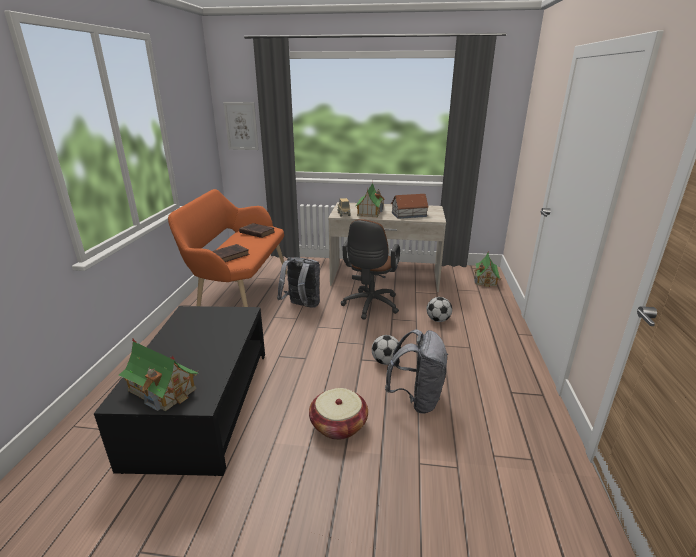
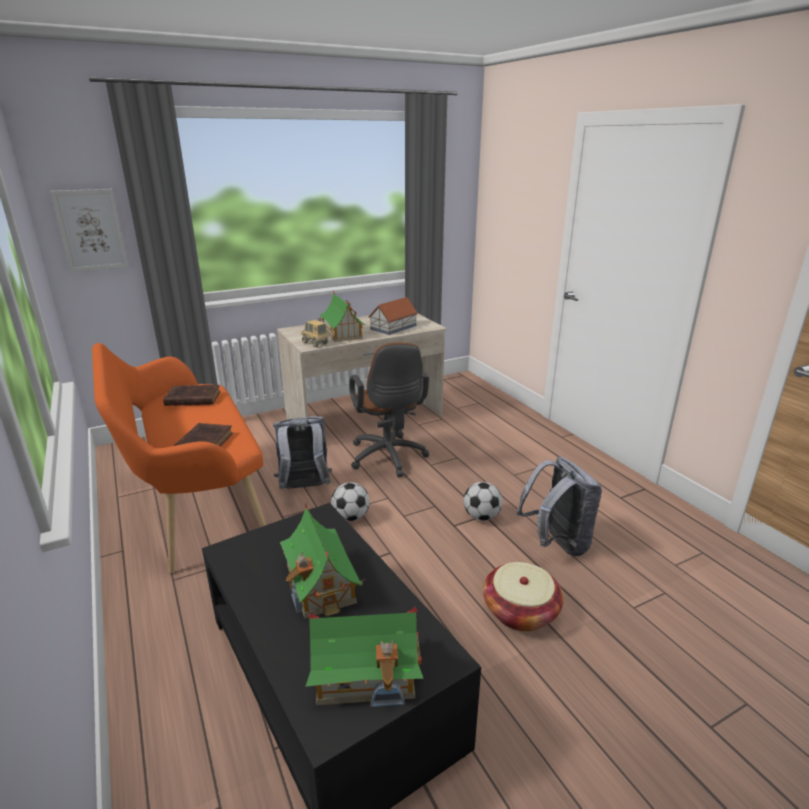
camera: 35 degrees left, 0 degrees up
(438, 320) = (477, 448): football -> football (351, 517)
(485, 279) = (471, 388): toy house -> toy house (320, 583)

